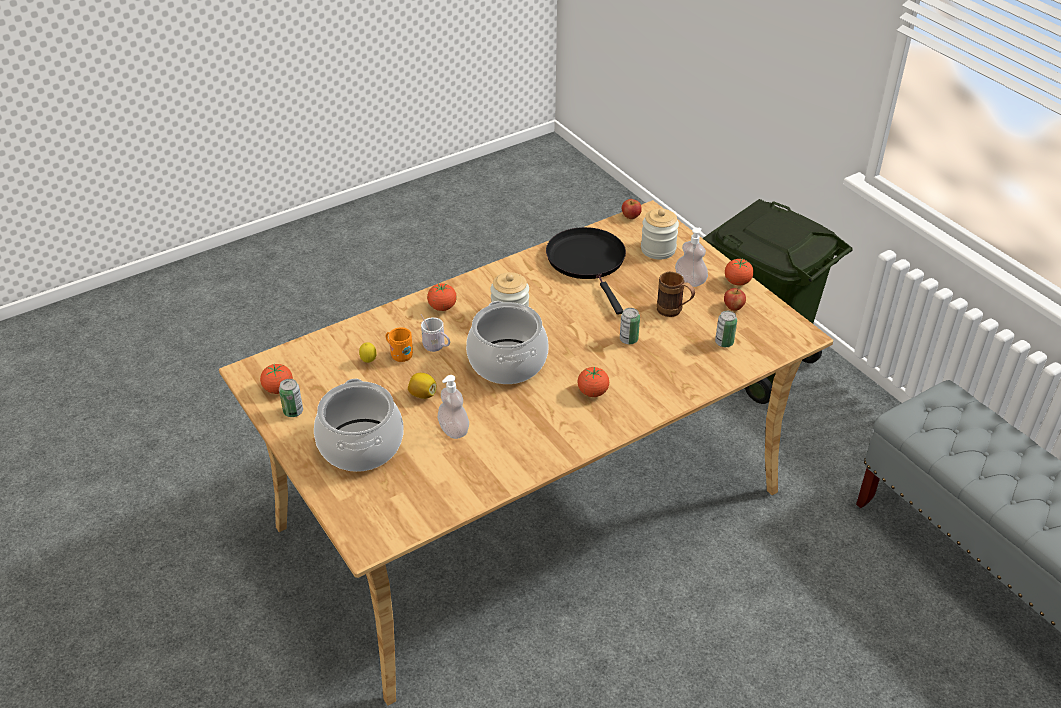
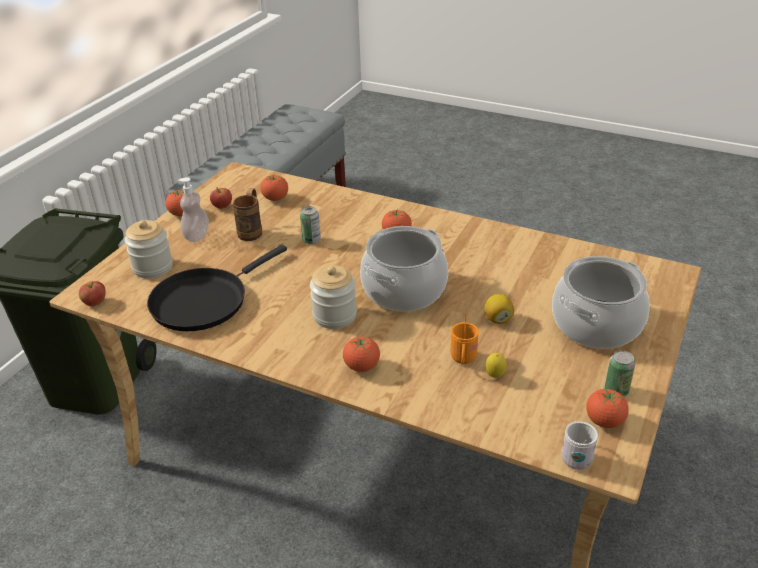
camera: 120 degrees left, 5 degrees down
(436, 347) = (427, 341): white mug -> white mug (575, 456)
(454, 430) = (517, 283): soap dispenser -> none
(724, 342) = (275, 198): can -> tomato

